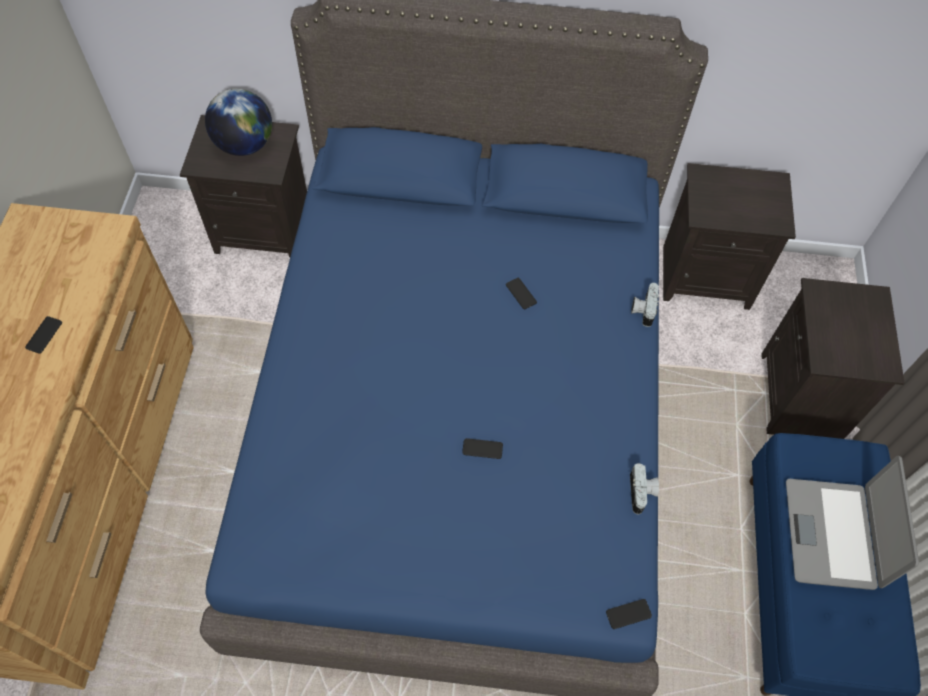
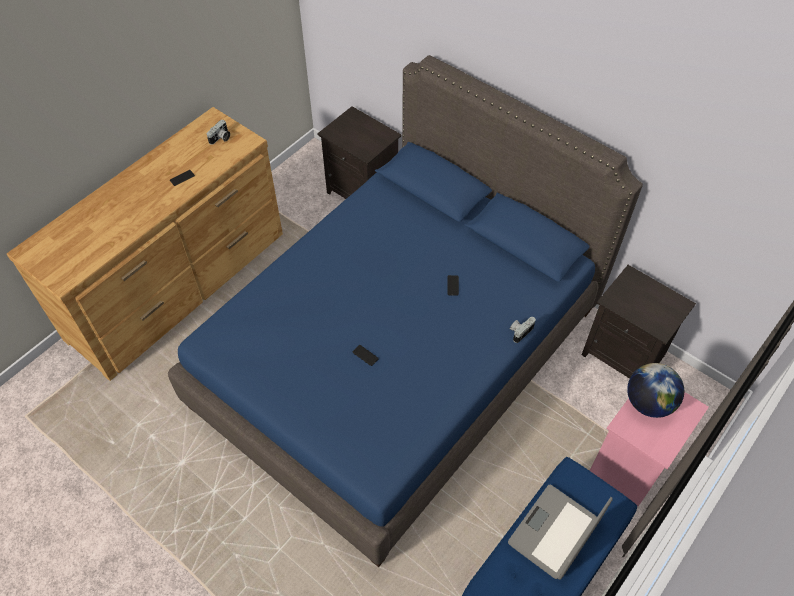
camera: 35 degrees right, 5 degrees down
(245, 145) = (363, 133): globe -> globe (648, 402)
(628, 614) = (378, 485): phone -> none
(642, 493) = (437, 429): camera -> camera (220, 138)
(802, 398) = (632, 464): black nightstand -> pink nightstand

